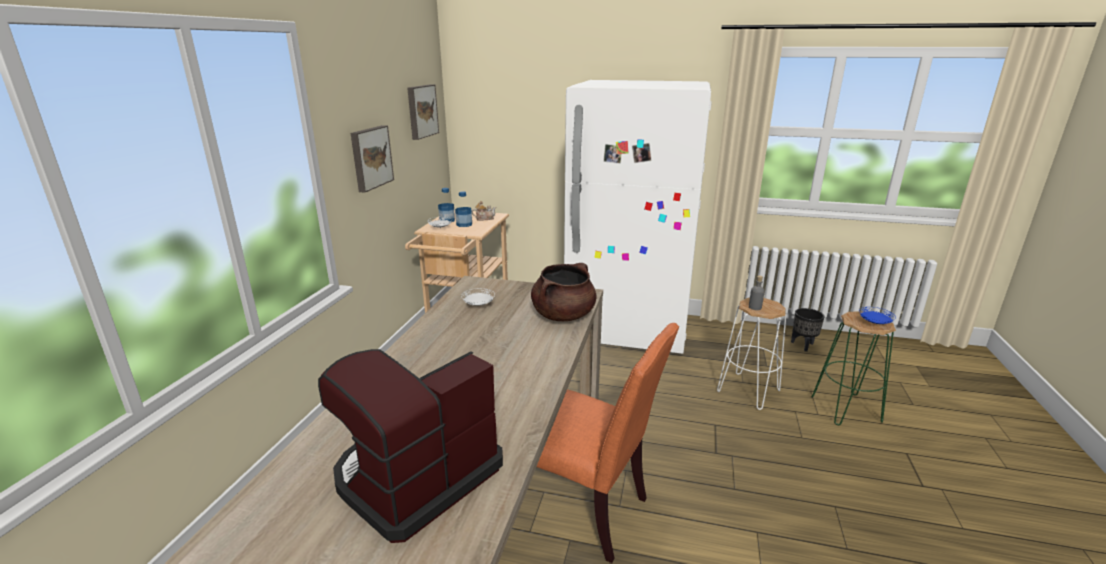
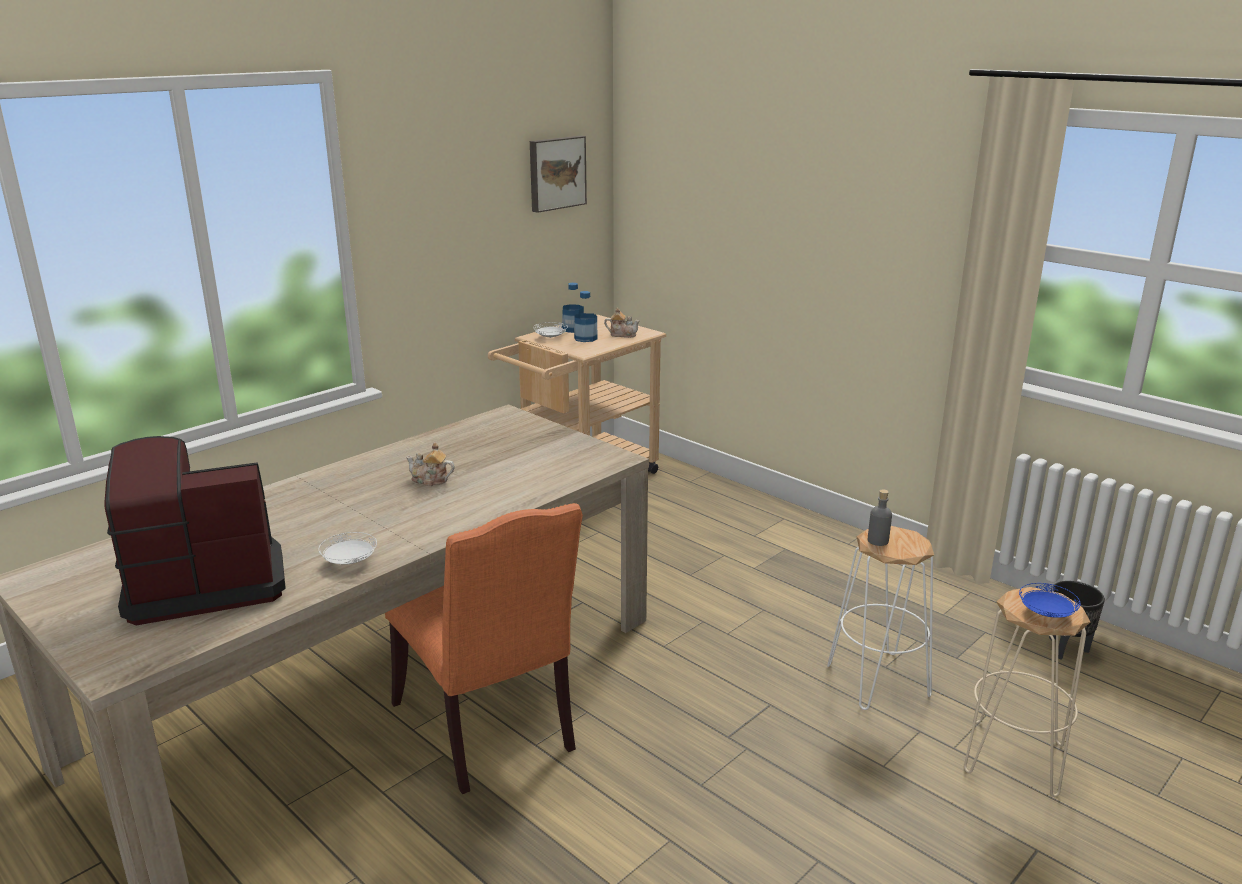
camera: 30 degrees right, 0 degrees up
(370, 157) = (443, 232): picture -> none
(478, 305) = (475, 442): white plate -> white plate (349, 562)
(485, 339) = (430, 480): none -> teapot
(563, 315) = (551, 477): brown cooking pot -> none
(627, 330) = (791, 546): white fridge -> none
(846, 409) = (1014, 758): green stool -> beige stool

